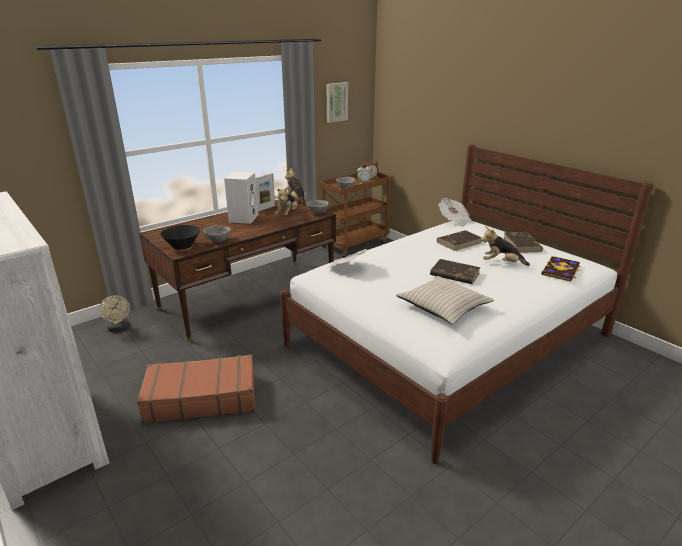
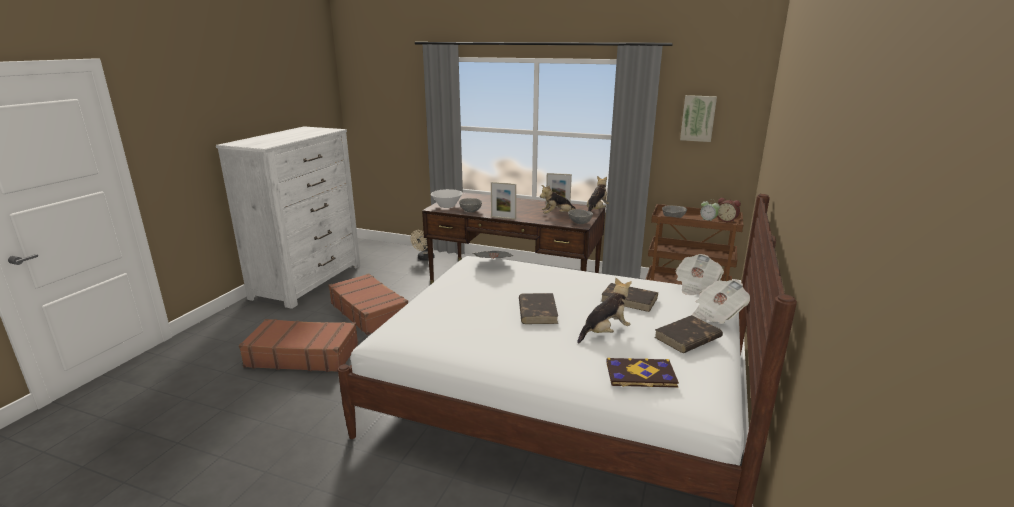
camera: 60 degrees right, 5 degrees down
(182, 246) = (447, 206): black bowl -> white bowl
(243, 218) = (525, 206): white speaker -> none
(249, 472) = (303, 355): none -> brown suitcase
(261, 233) = (503, 218): none -> picture frame
(443, 307) = (457, 319): beige pillow -> none
(495, 228) = (717, 314): none -> newspaper
(501, 263) = (605, 332): plush toy -> plush toy turned 75 degrees clockwise

